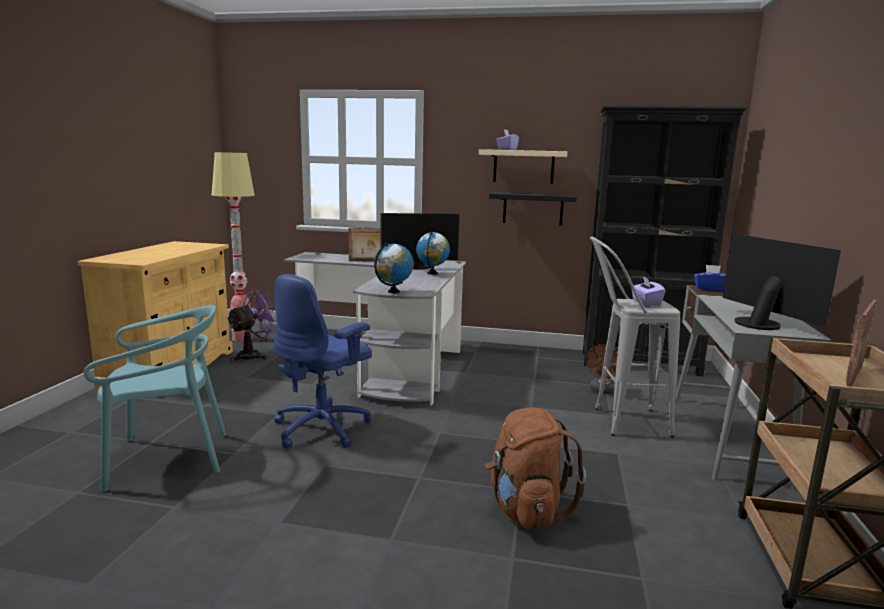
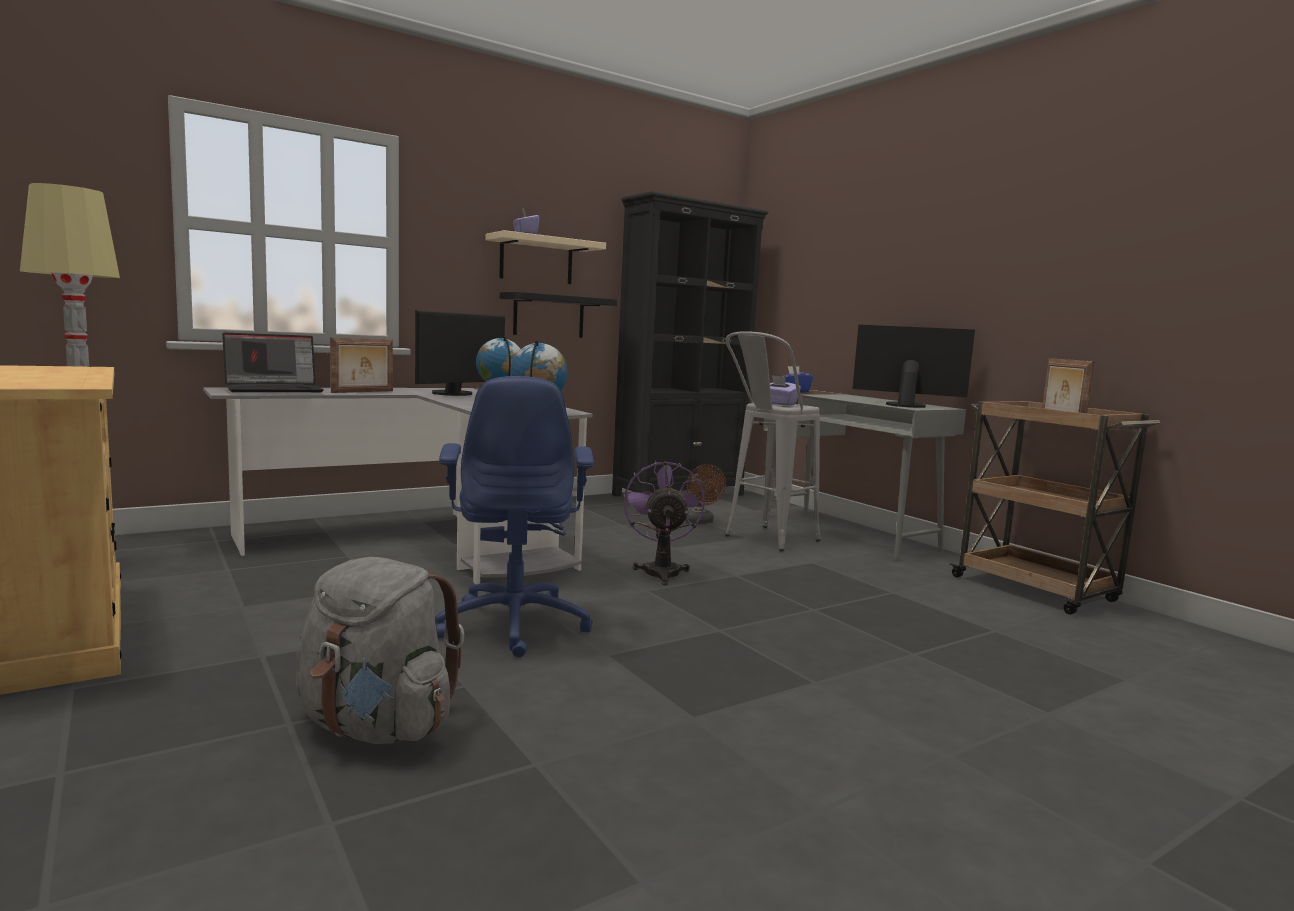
camera: 45 degrees left, 5 degrees down
(167, 458) = (377, 727): turquoise chair -> grey backpack
(254, 356) = (183, 580): purple fan -> purple fan (661, 571)
(327, 256) = (275, 389): none -> laptop
(526, 509) = (847, 620): brown backpack -> none

